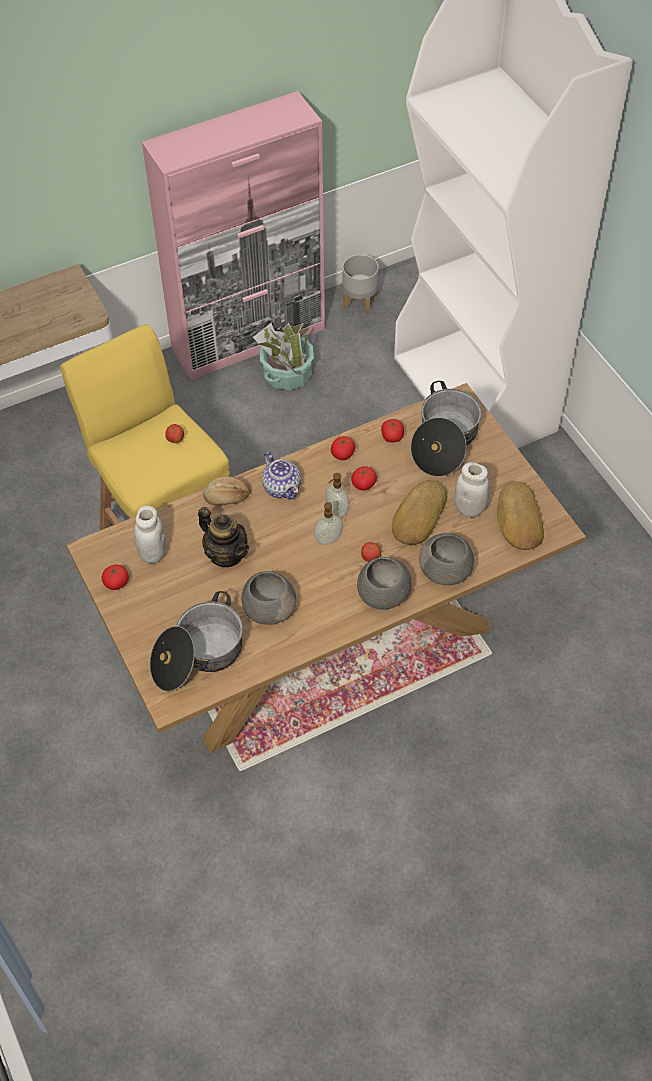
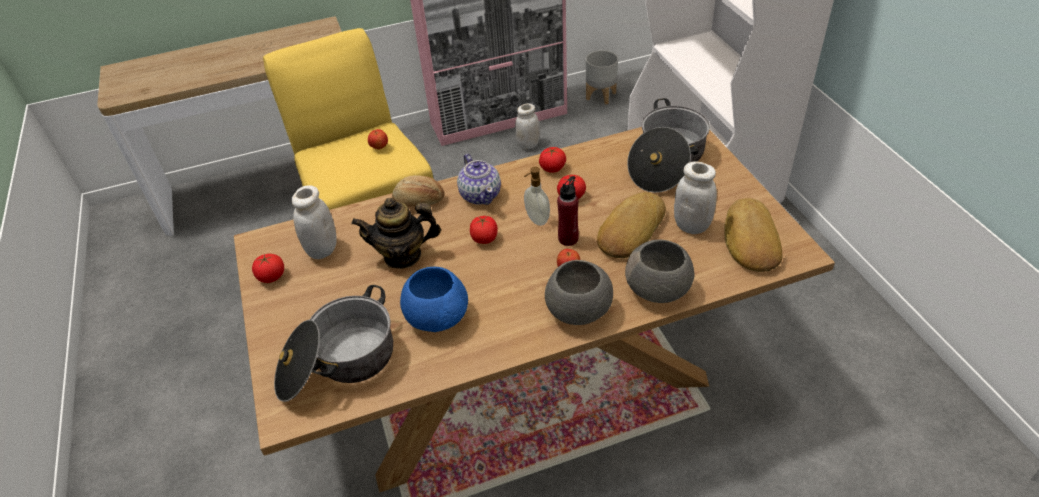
camera: 10 degrees right, 10 degrees down
(226, 554) = (403, 255): teapot -> teapot turned 120 degrees clockwise
(269, 608) = (437, 315): grey bowl -> blue bowl
(287, 374) = (528, 145): potted plant -> white jar
(328, 540) = (522, 248): soap dispenser -> none
(366, 528) = (568, 238): none -> red bottle
(392, 437) = (609, 155): tomato -> tomato (484, 238)

